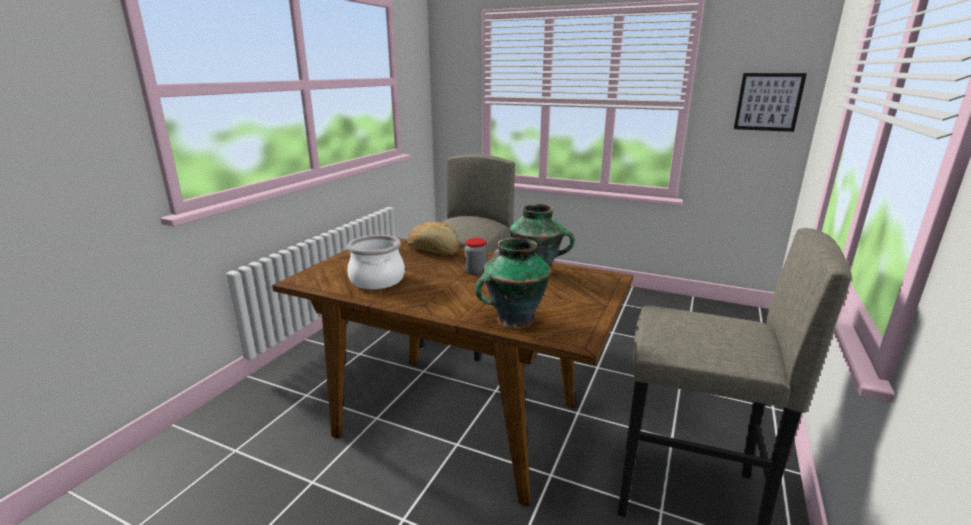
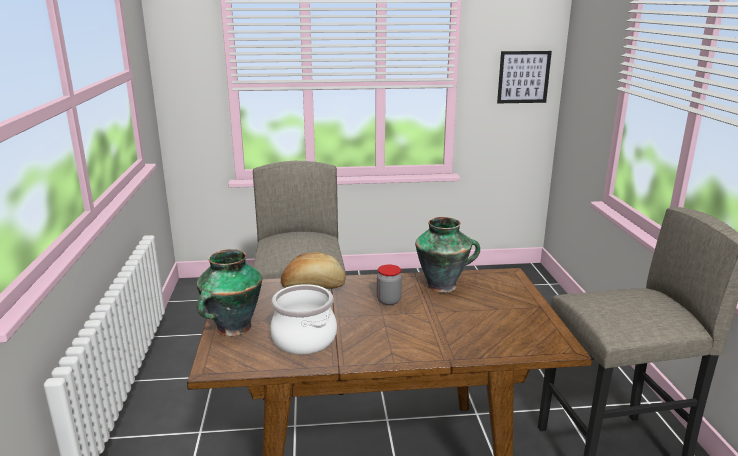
camera: 30 degrees left, 0 degrees up
(513, 321) = (491, 345): vase -> vase (232, 328)

